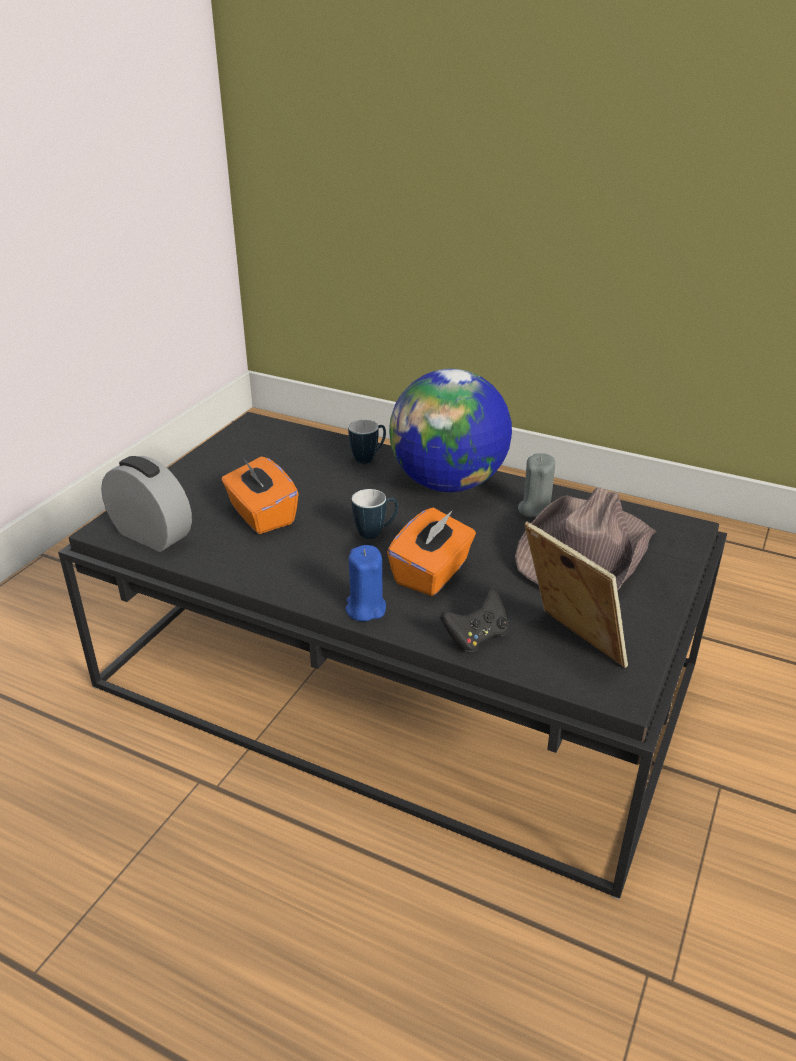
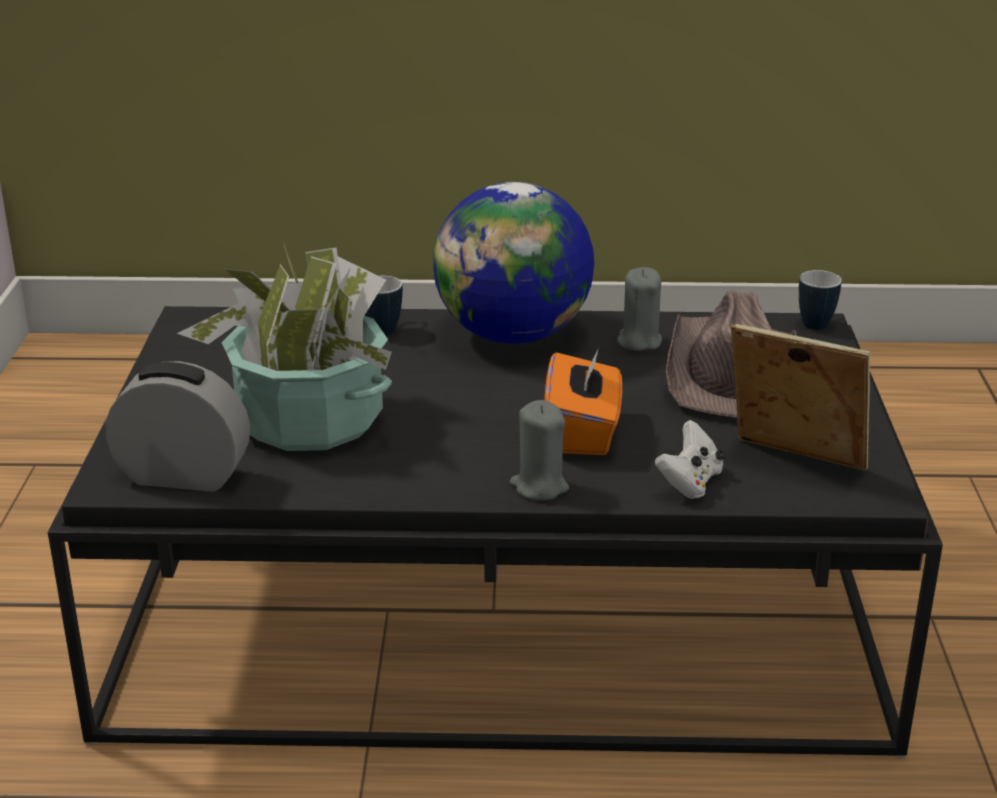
camera: 25 degrees left, 5 degrees down
(261, 515) = (310, 420): orange tissue box -> potted plant
(365, 608) = (539, 486): blue candle -> grey candle
(376, 533) = (475, 407): mug -> mug (819, 323)
(476, 637) = (690, 483): black game controller -> white game controller

